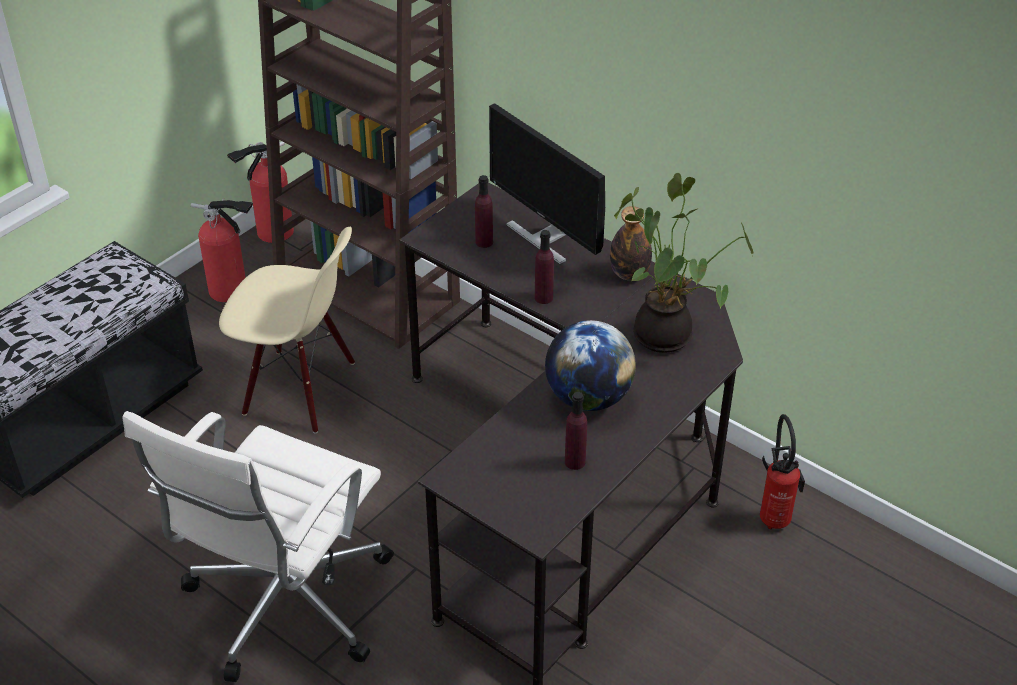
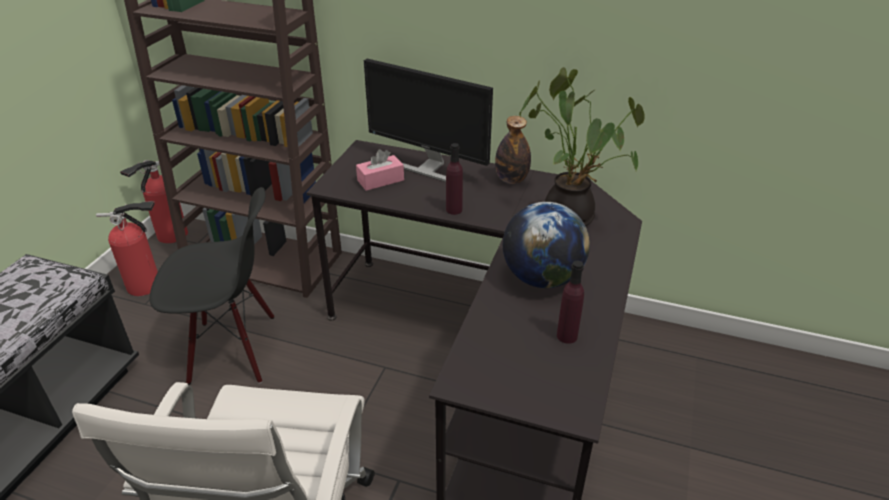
camera: 20 degrees left, 5 degrees down
(299, 389) = (233, 350): beige chair -> black chair
(484, 242) = (380, 180): purple bottle -> pink tissue box
(774, 517) = (658, 351): fire extinguisher -> none

